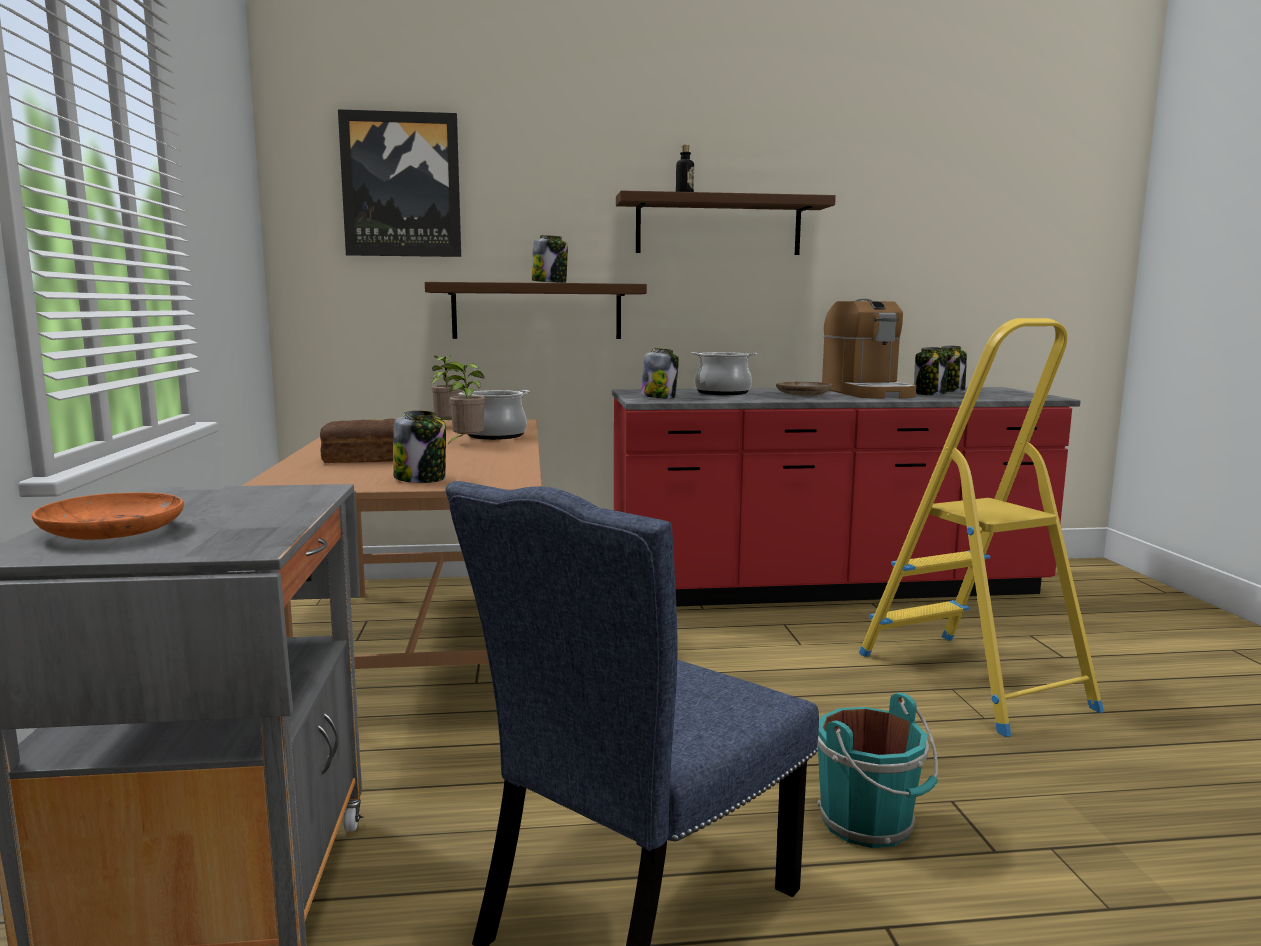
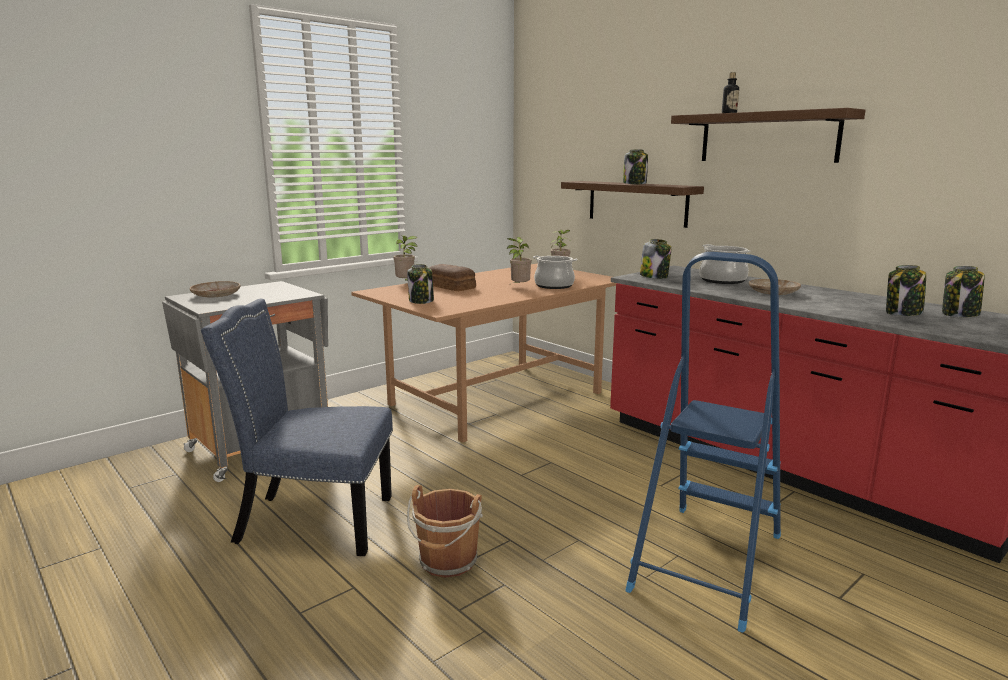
camera: 55 degrees right, 5 degrees up
(113, 531) = (216, 295): orange plate -> beige plate
(276, 468) = (406, 283): none -> potted plant
(401, 185) = (572, 117): picture -> none
(867, 392) = (846, 301): coffee machine -> none
(870, 823) = (447, 562): turquoise bucket -> brown bucket
(969, 679) = (708, 559): yellow step ladder -> blue step ladder

